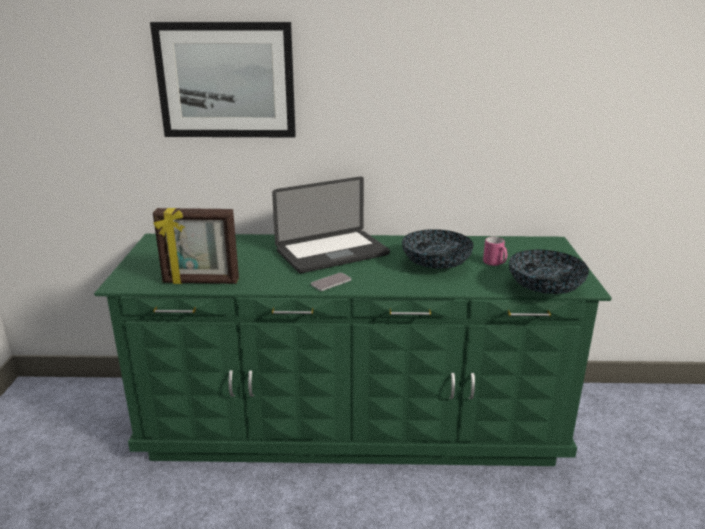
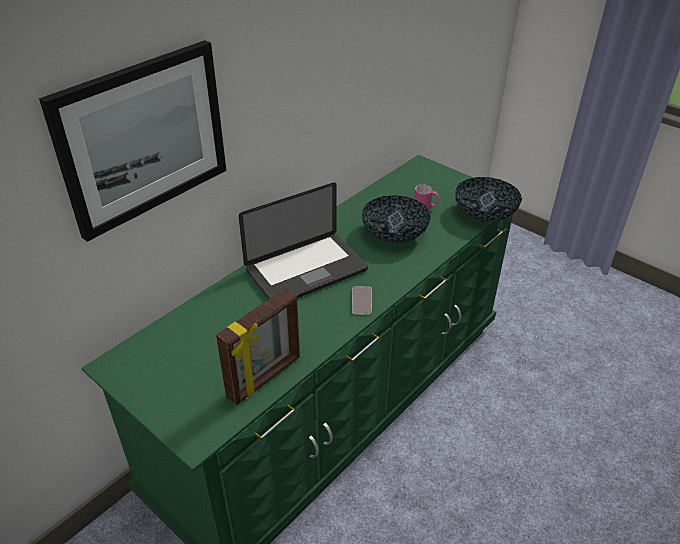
camera: 50 degrees left, 15 degrees up
(332, 253) = (306, 270): laptop -> laptop turned 45 degrees clockwise

